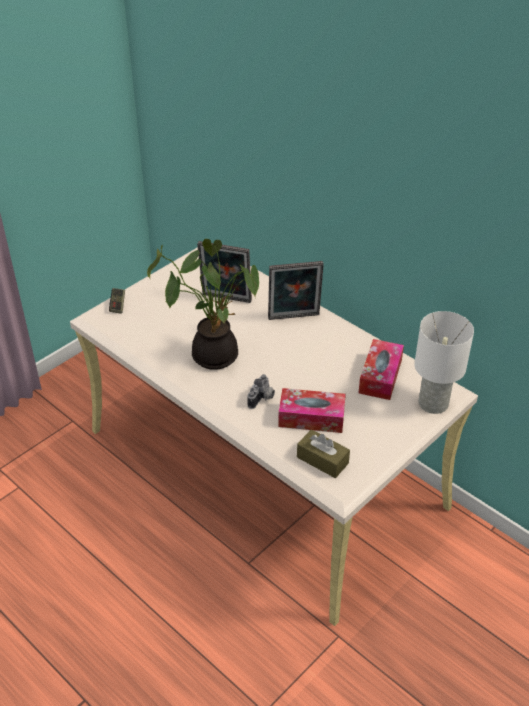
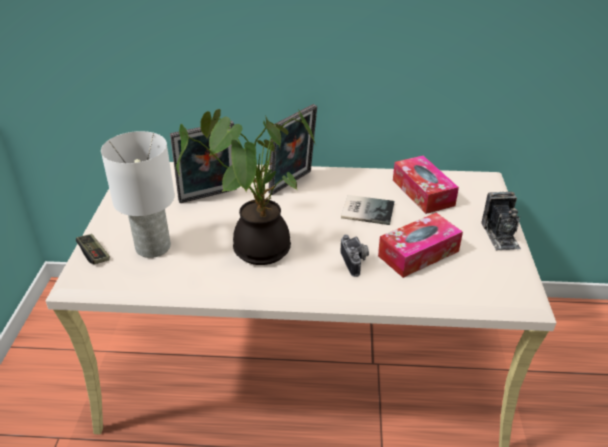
camera: 40 degrees left, 5 degrees down
(319, 366) = (366, 209): none -> book
(322, 460) = (477, 283): brown tissue box -> none
(390, 440) = (500, 235): none -> camera
(434, 403) = (488, 191): white table lamp -> white table lamp (154, 247)

